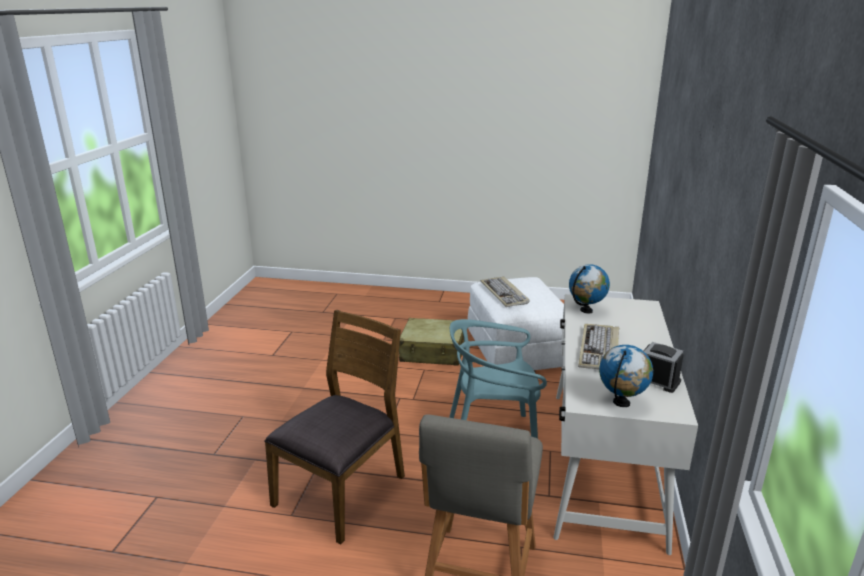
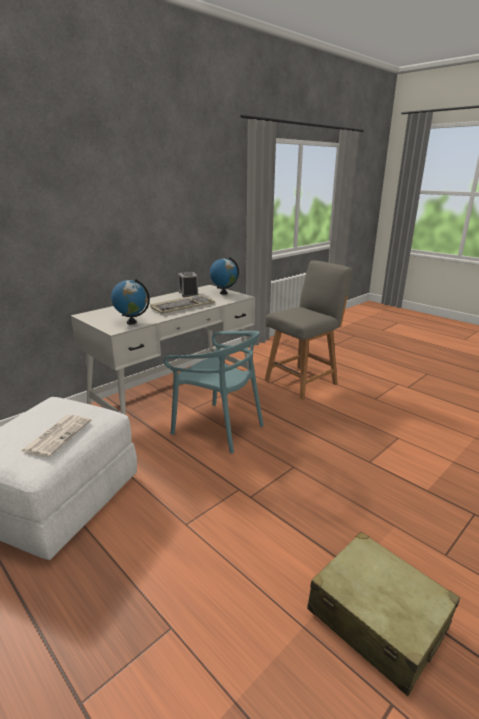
camera: 145 degrees left, 0 degrees up
(342, 491) = (355, 438): brown chair -> none
(433, 352) = (141, 550): beige suitcase -> beige suitcase (377, 618)
(505, 294) = (57, 435): keyboard -> newspaper

